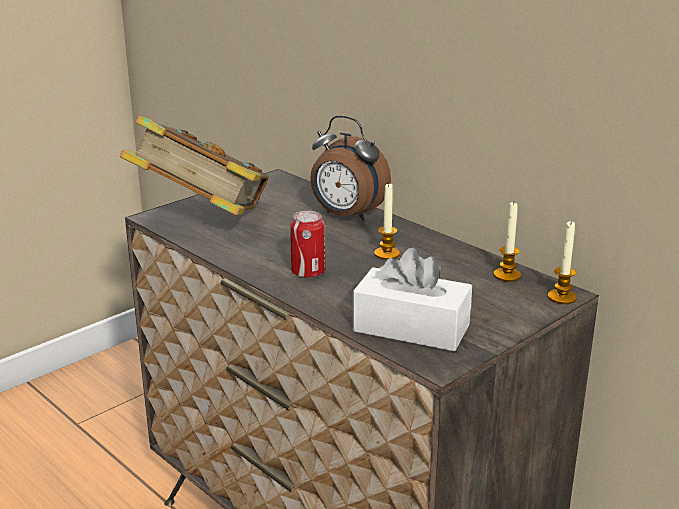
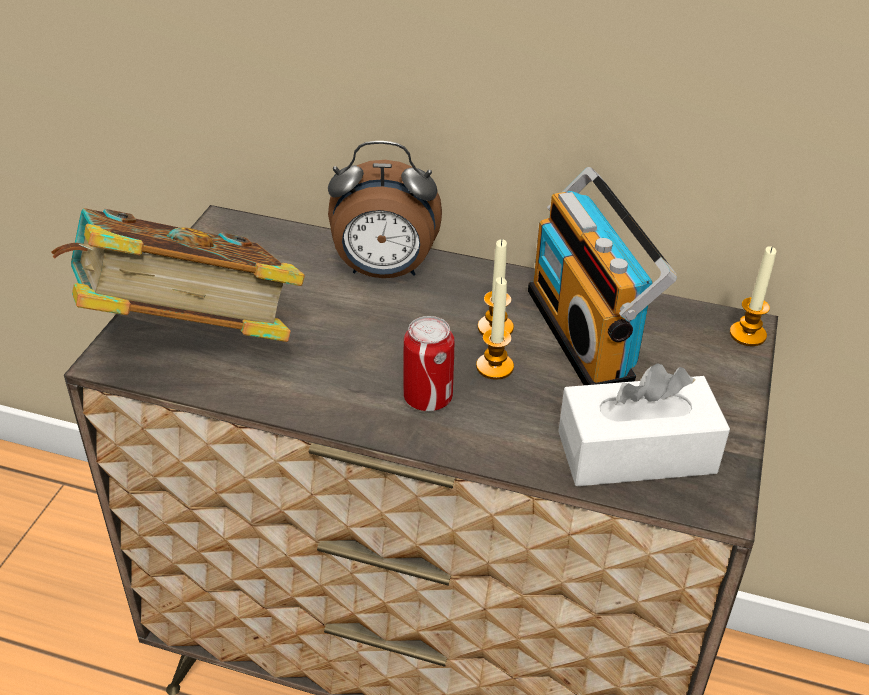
camera: 30 degrees left, 15 degrees up
(444, 271) = (587, 334): none -> radio
(507, 275) = (661, 318): candle -> candle (494, 367)

